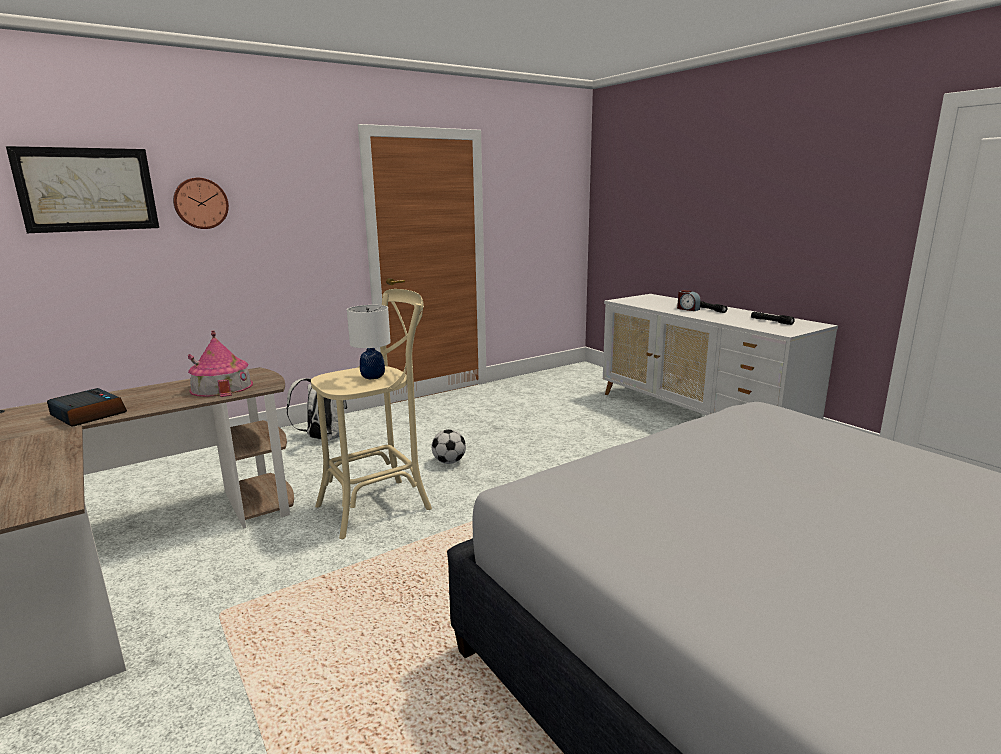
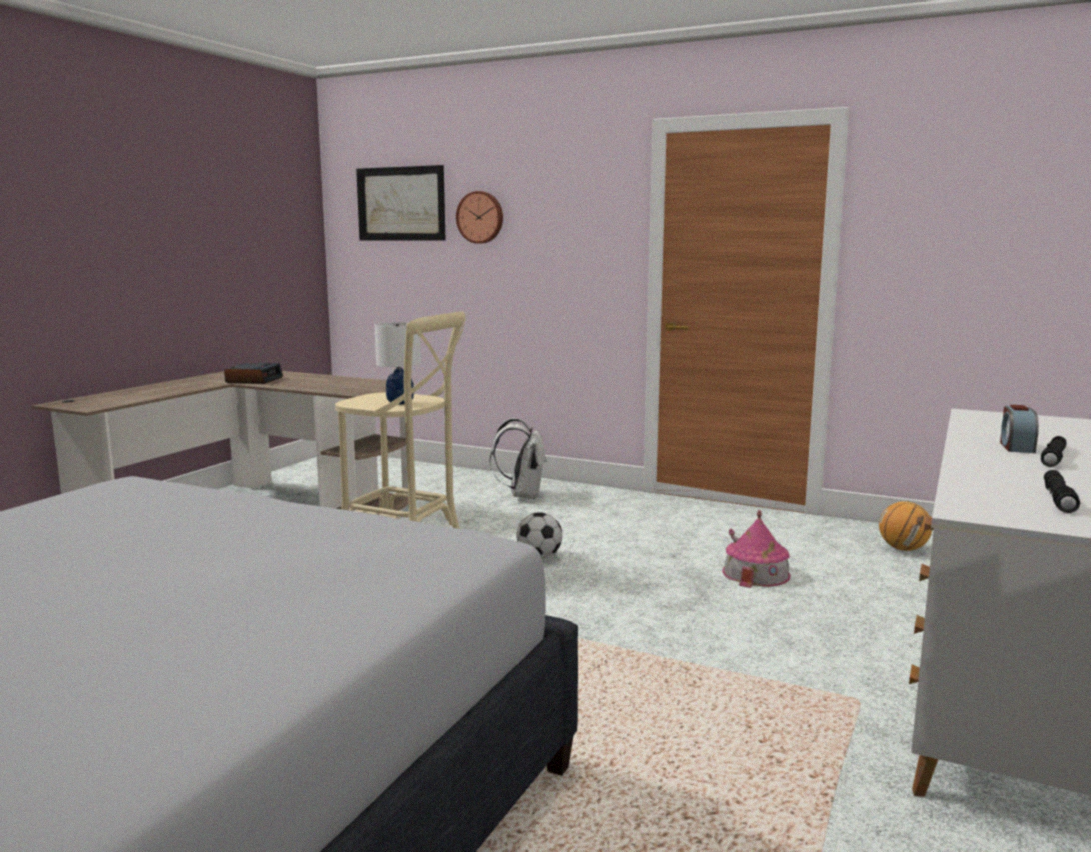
camera: 60 degrees right, 5 degrees down
(221, 387) = (344, 386): toy house -> toy house (756, 573)
(552, 383) = (903, 549): none -> basketball

